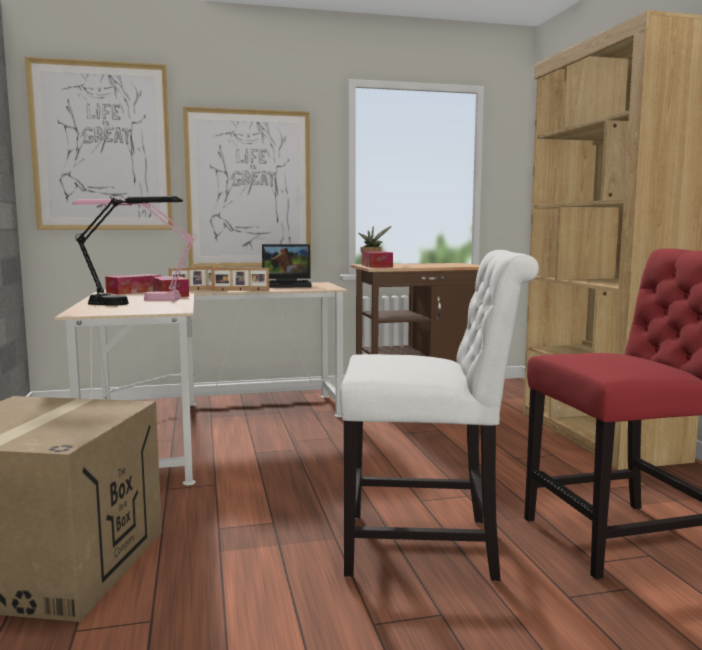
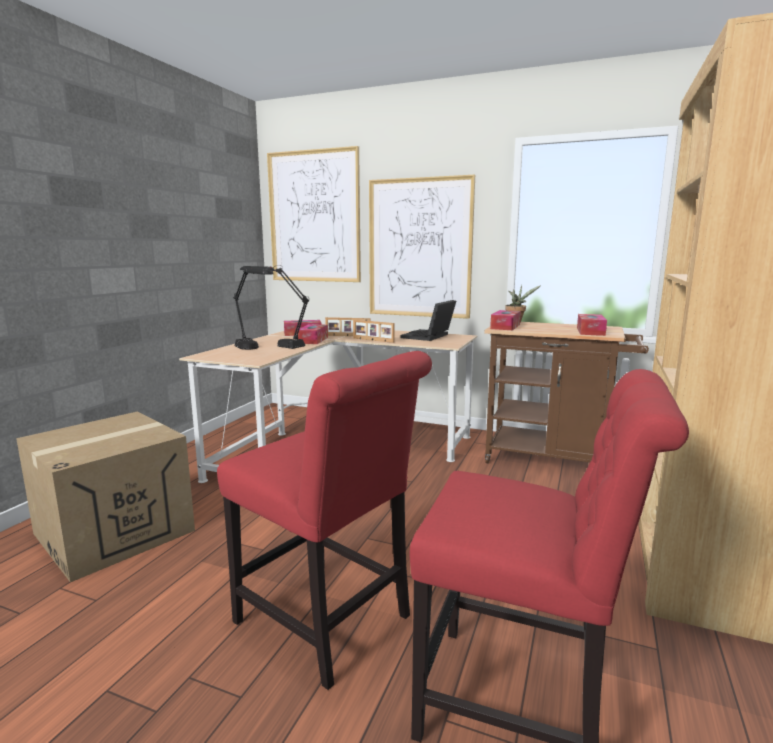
camera: 35 degrees right, 5 degrees up
(138, 299) = (277, 344): pink table lamp -> black table lamp
(288, 285) = (429, 336): laptop -> laptop turned 90 degrees clockwise
(429, 547) = (329, 623): white chair -> red chair
(454, 265) = (590, 331): none -> tissue box

